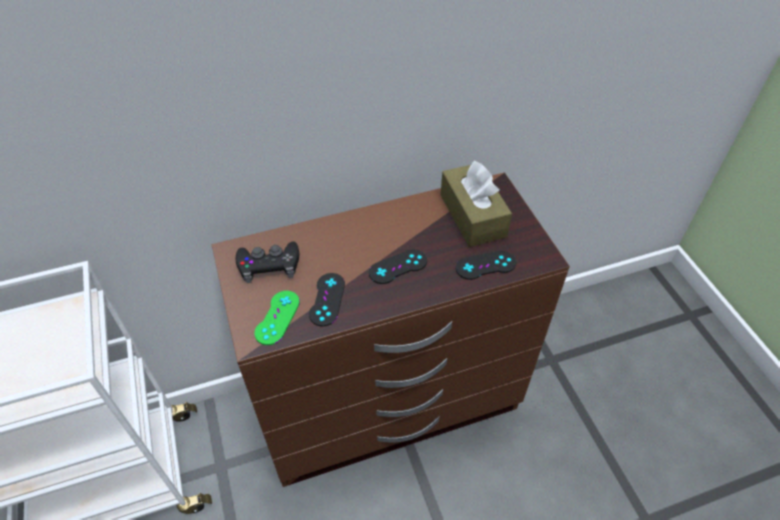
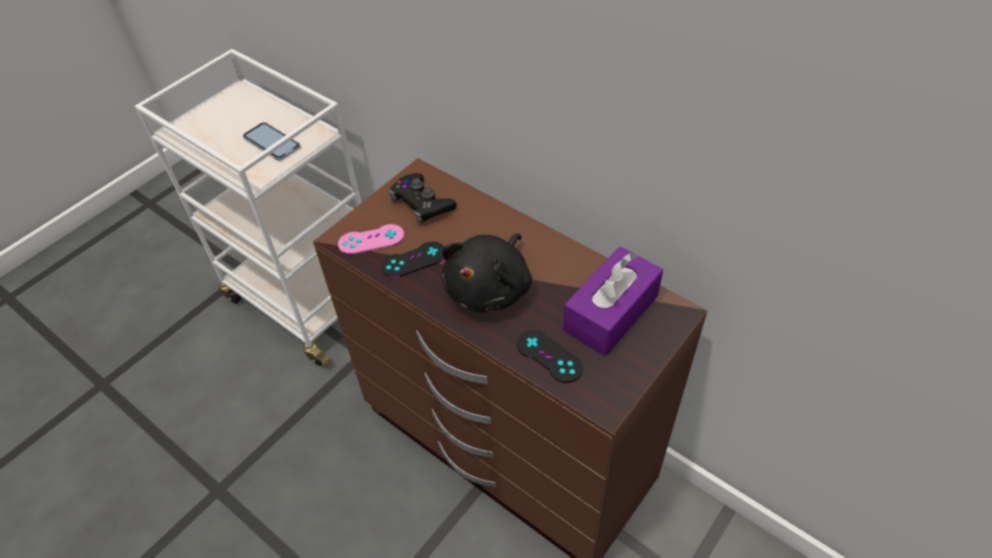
camera: 60 degrees right, 0 degrees up
(47, 348) = (272, 142): none -> phone
(277, 317) = (371, 239): green game controller -> pink game controller
(398, 267) = (490, 288): black game controller -> black plush toy
(472, 215) = (611, 313): brown tissue box -> purple tissue box

